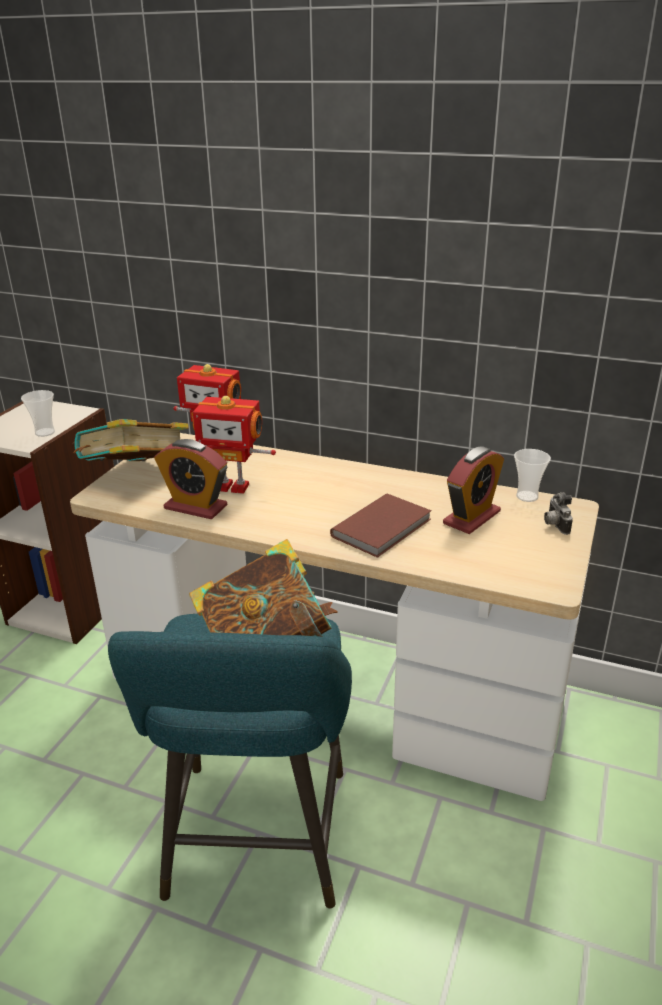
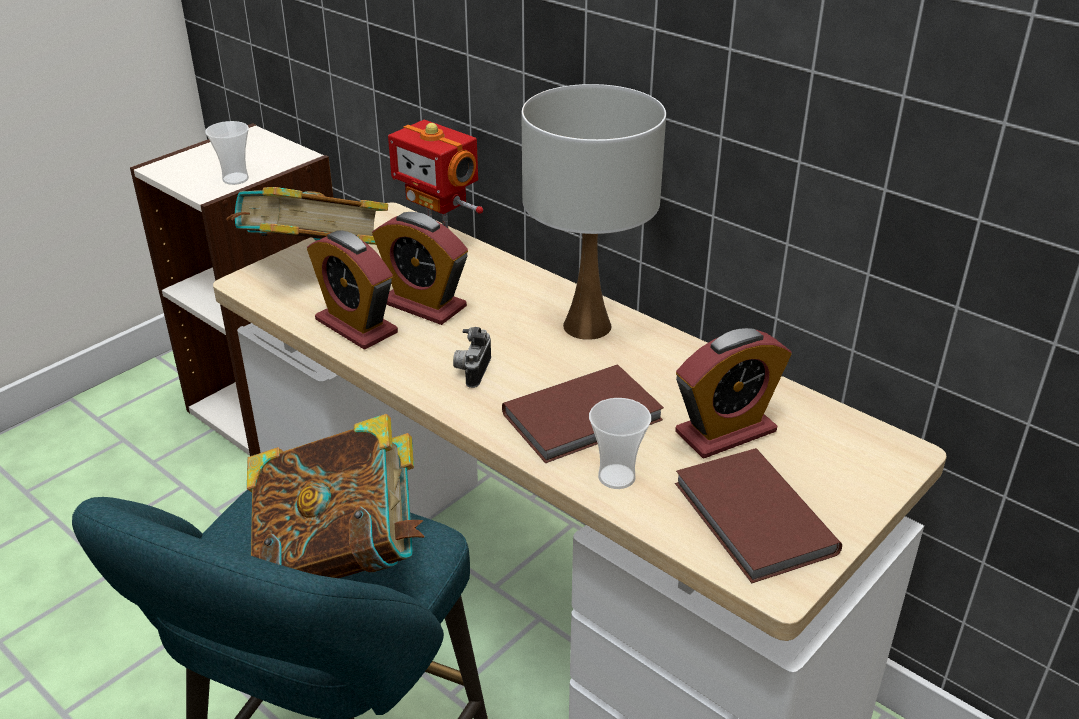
camera: 20 degrees right, 5 degrees up
(232, 486) = (424, 305): toy robot -> alarm clock
(347, 478) = (586, 326): none -> white table lamp
(519, 559) = (751, 520): none -> brown book
(527, 496) = (836, 416): cup -> cup (616, 477)
(554, 525) = (848, 475): camera -> camera (472, 371)

